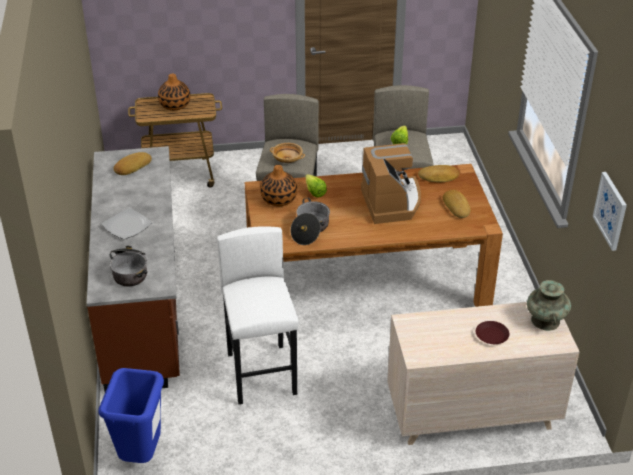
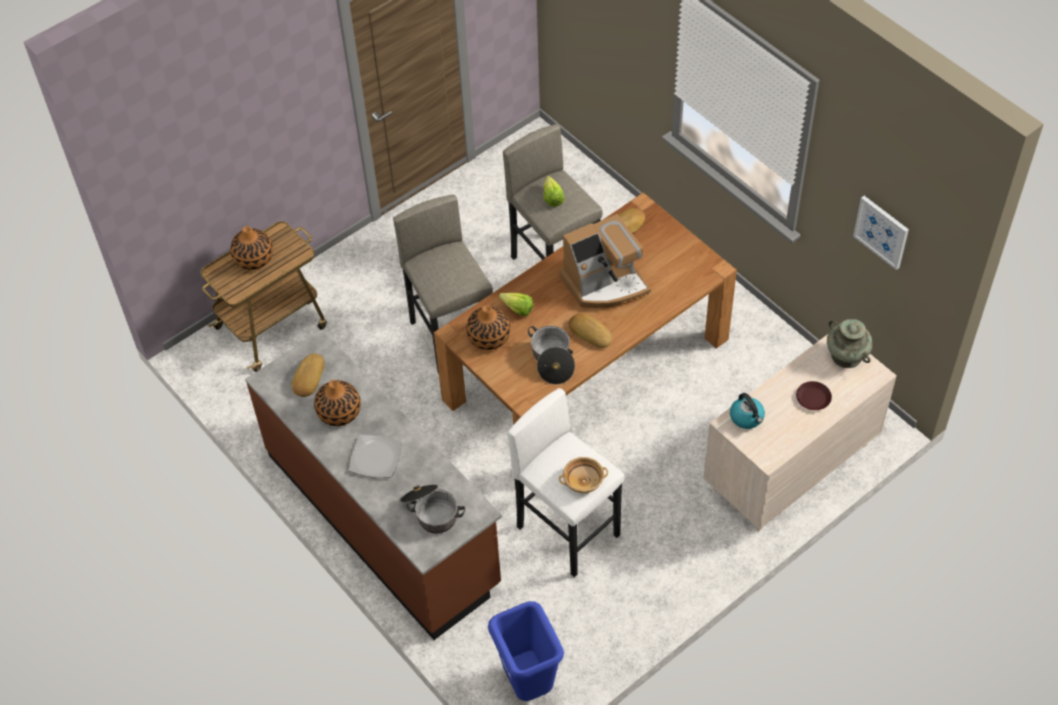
camera: 30 degrees left, 15 degrees up
(131, 192) = (339, 412): none -> vase
(287, 159) = (454, 278): beige bowl -> beige bowl (583, 480)
(392, 202) = (605, 284): coffee machine -> coffee machine turned 105 degrees clockwise
(424, 324) = (747, 417): none -> kettle
(457, 206) = (670, 257): bread -> bread (590, 332)

